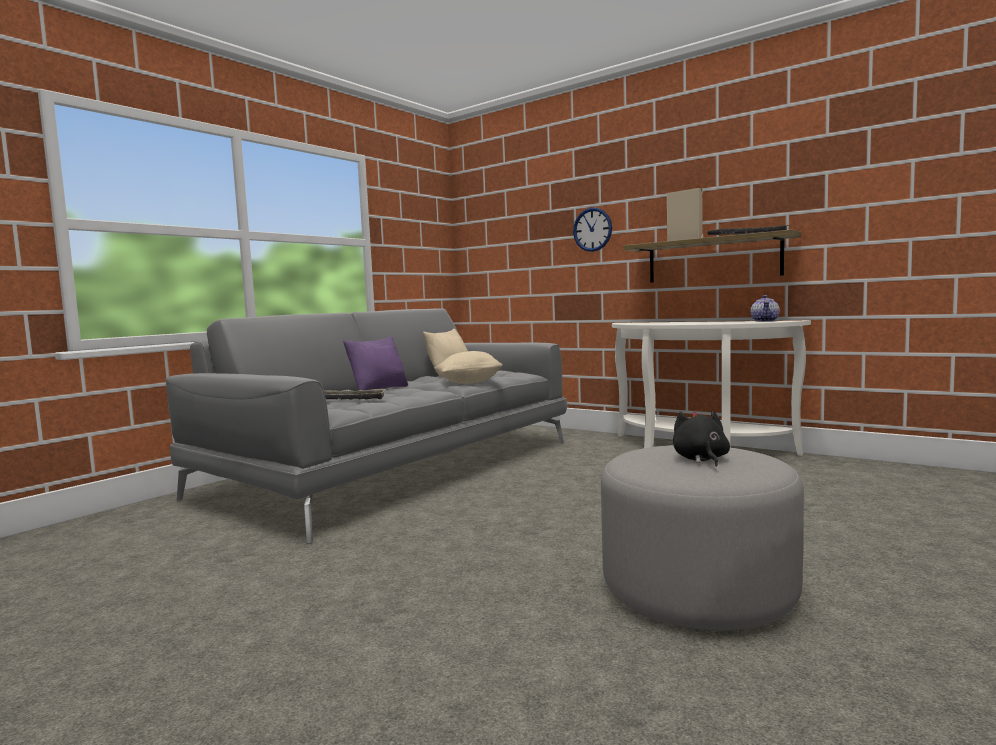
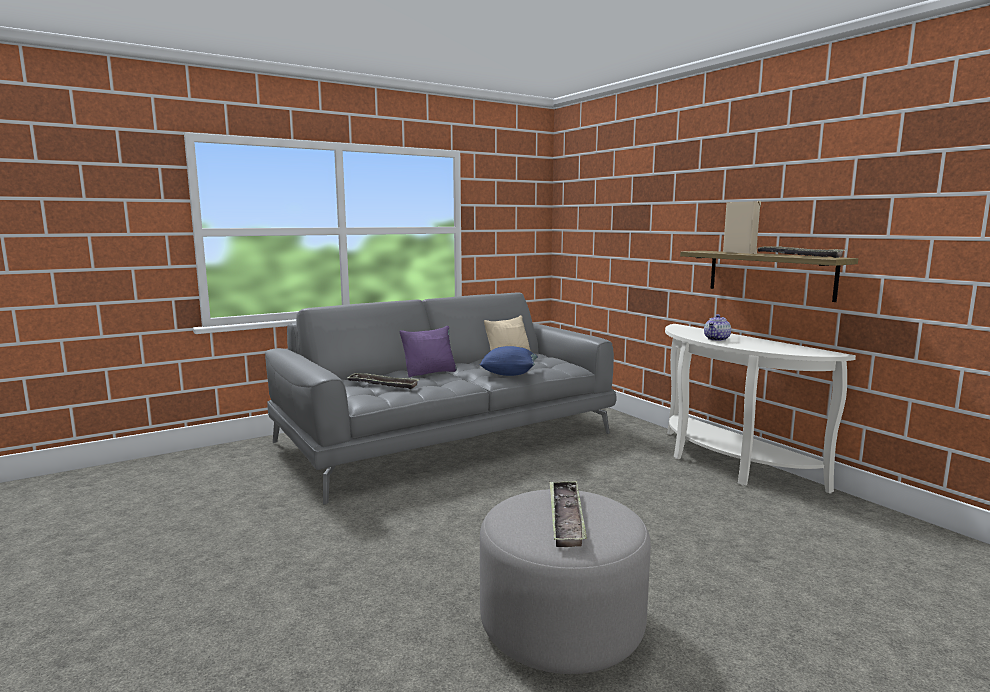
camera: 20 degrees right, 5 degrees up
(469, 382) = (509, 374): beige pillow -> blue pillow
(592, 229) = (664, 227): wall clock -> none
(701, 459) = (566, 517): black plush toy -> tray
(765, 321) = (804, 350): teapot -> teapot (717, 339)

